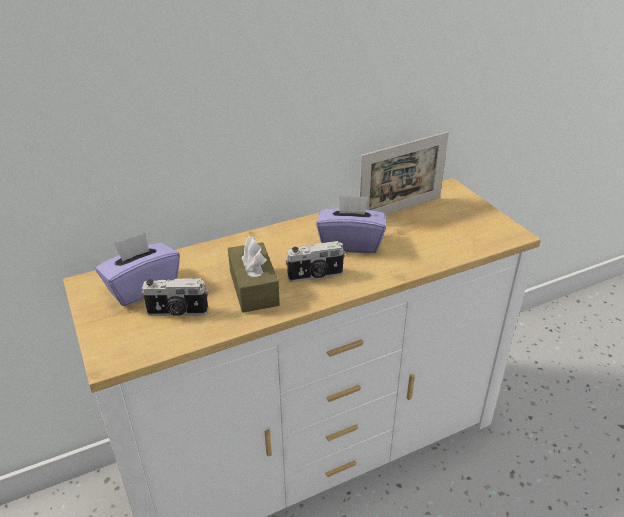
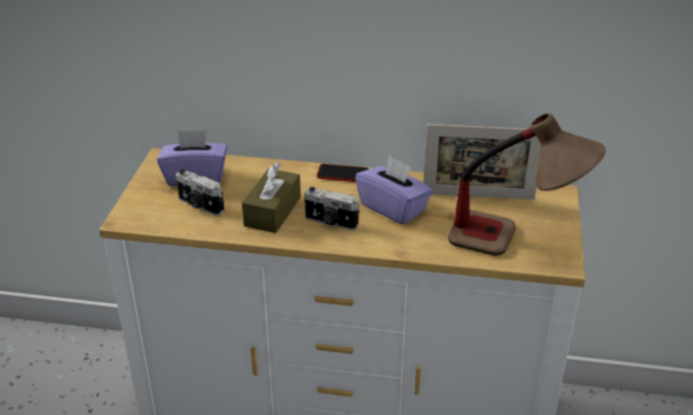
camera: 35 degrees right, 0 degrees up
(277, 232) = (342, 174): none -> phone
(468, 232) = (516, 243): none -> table lamp

